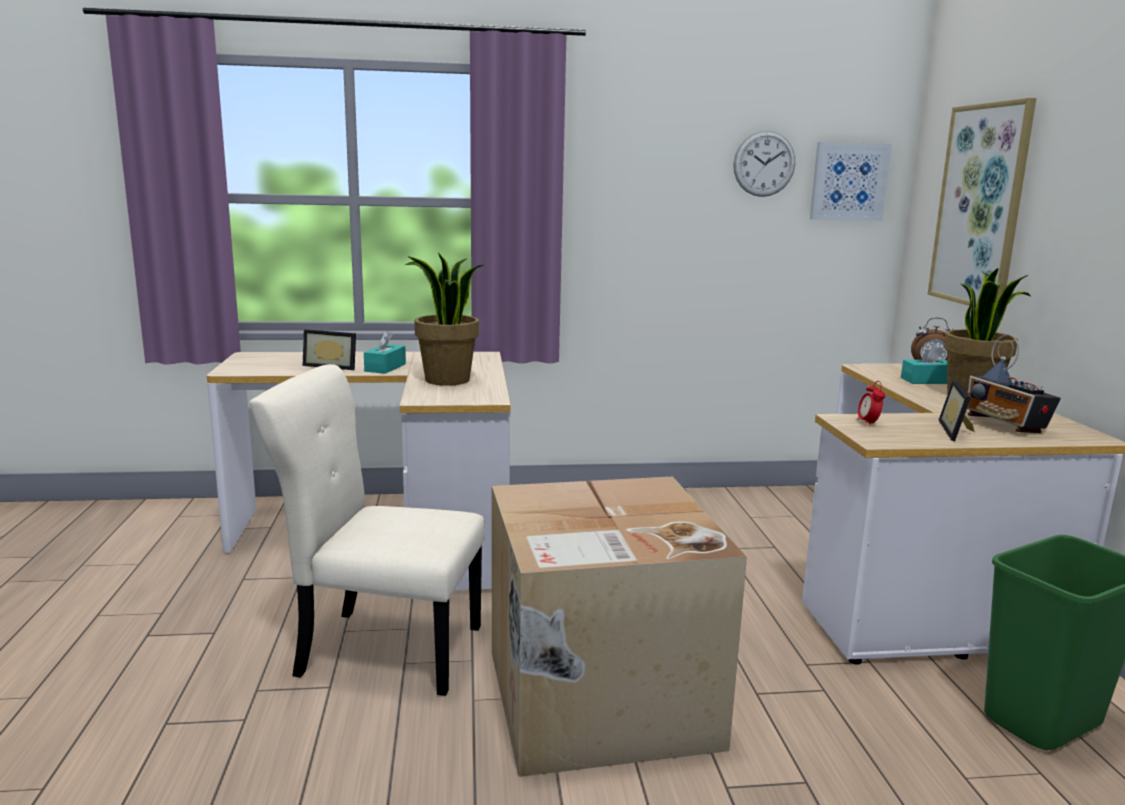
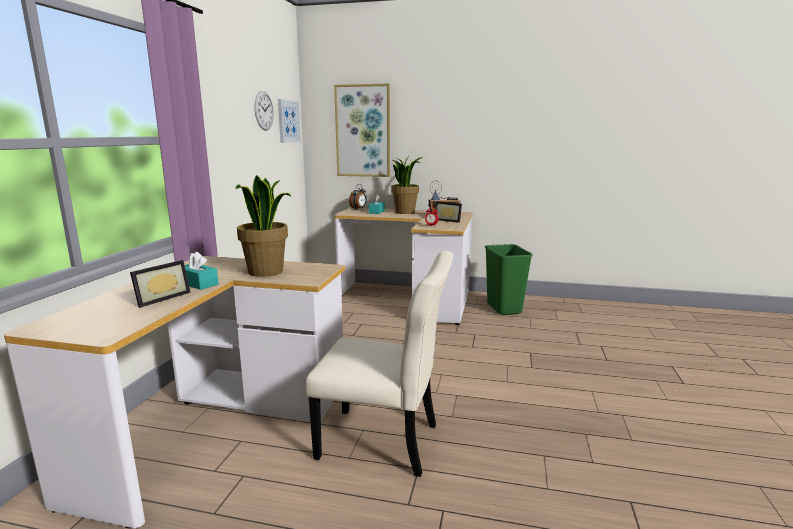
camera: 70 degrees left, 0 degrees up
(383, 649) = (383, 442): beige chair -> beige chair turned 105 degrees counterclockwise
(597, 700) = (465, 382): cardboard box -> none

